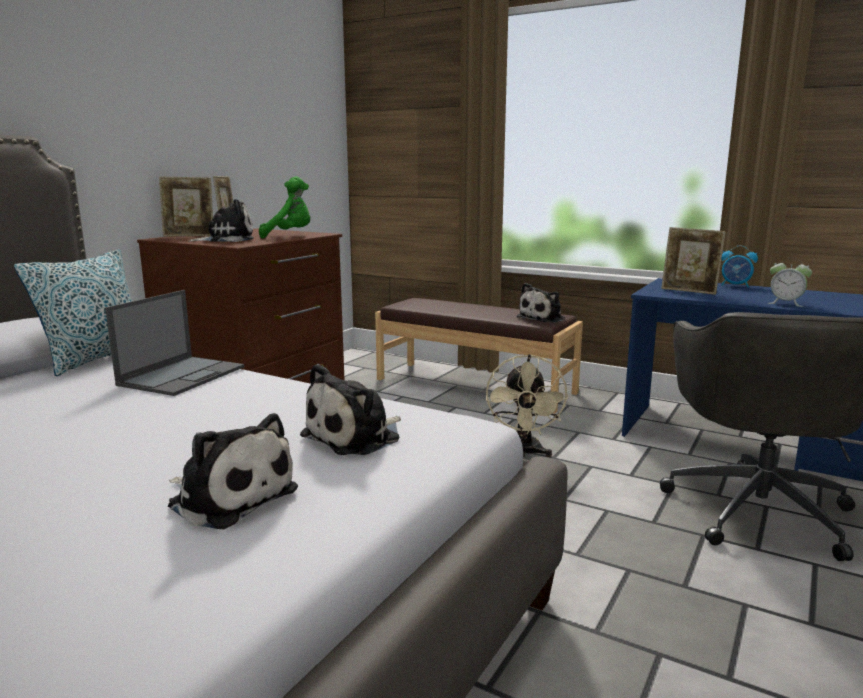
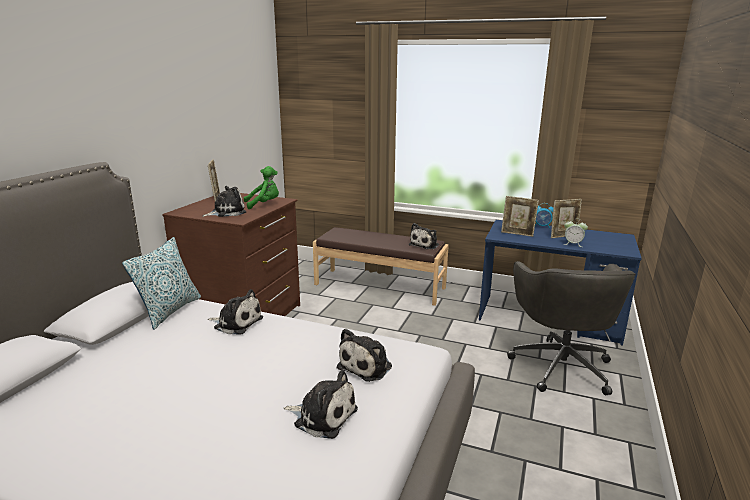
camera: 10 degrees left, 5 degrees up
(183, 375) = (236, 323): laptop -> plush toy
(189, 236) = (196, 207): picture frame -> picture frame (563, 236)
(523, 453) = (424, 337): beige fan -> none

